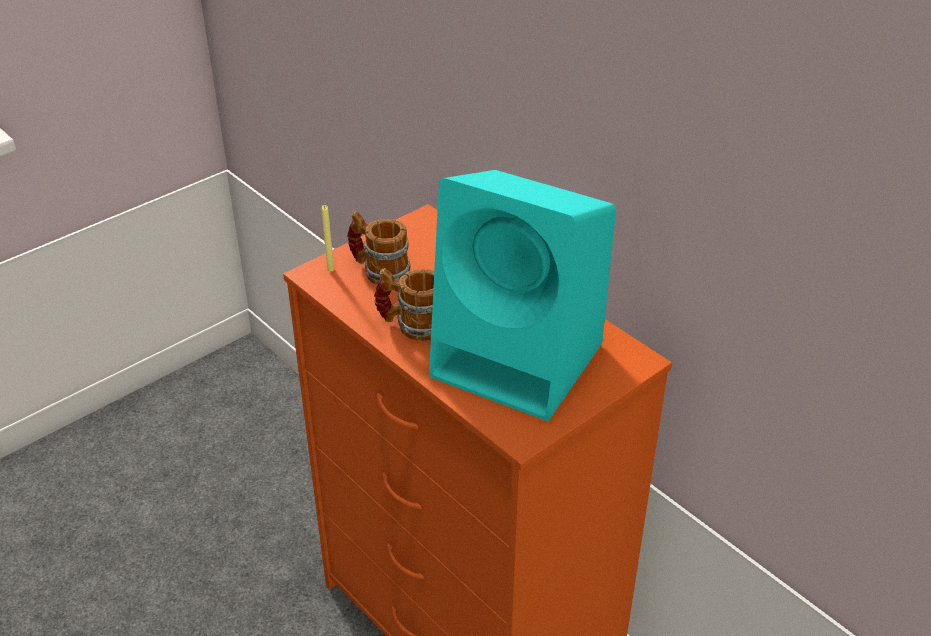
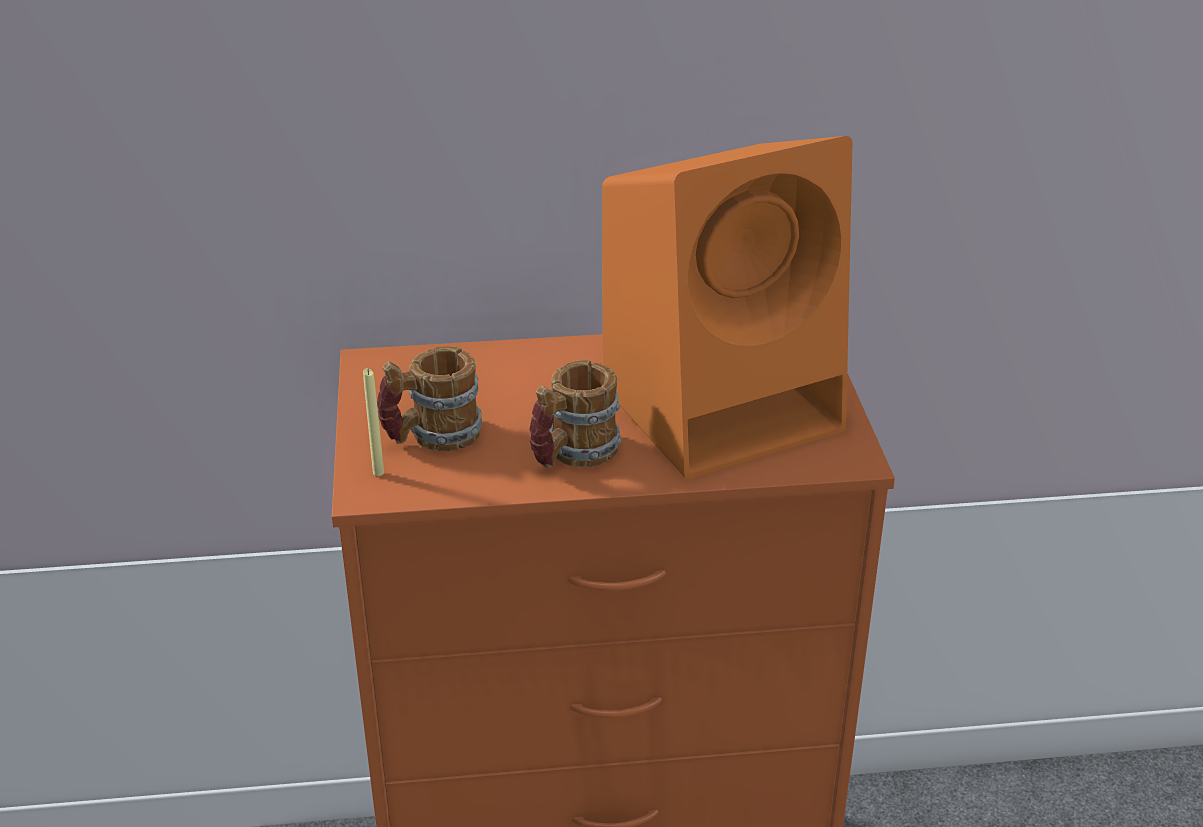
camera: 55 degrees left, 5 degrees down
(522, 361) = (726, 406): turquoise speaker -> orange speaker

